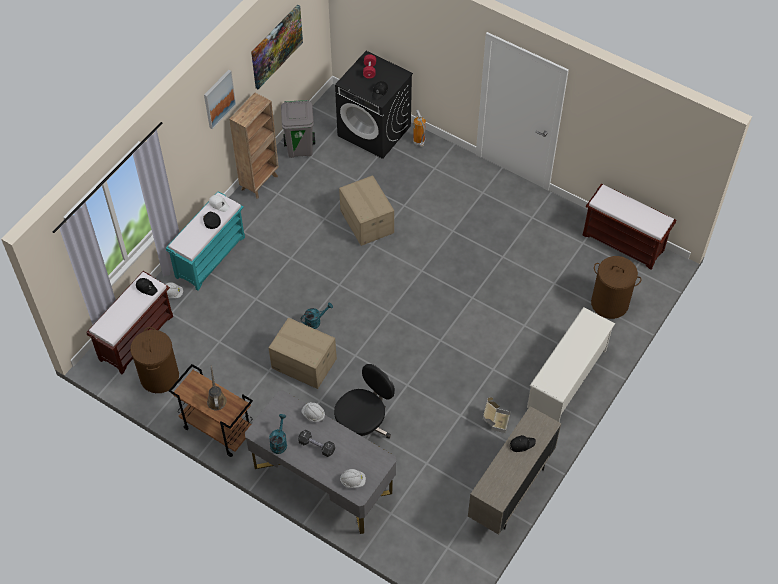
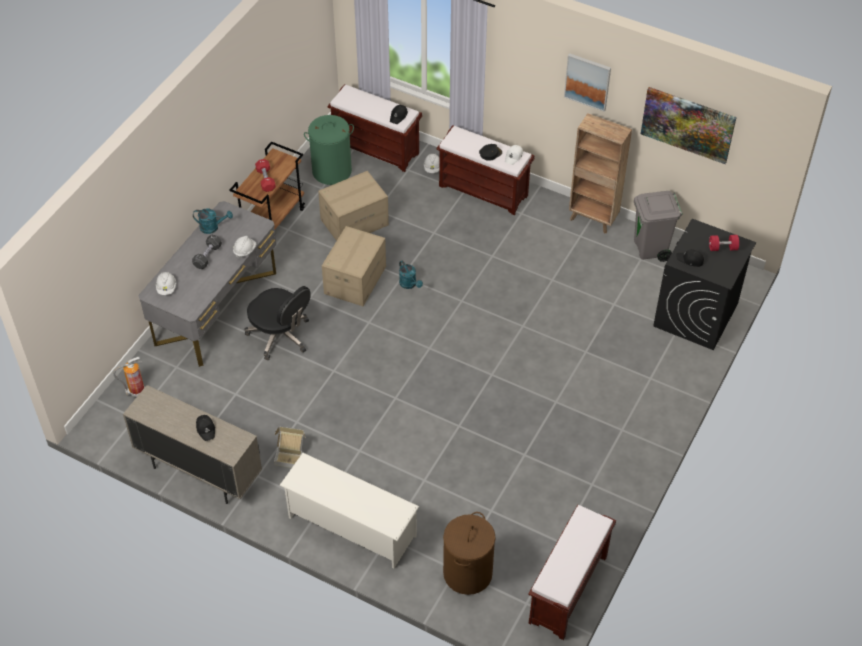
camera: 85 degrees right, 5 degrees down
(159, 376) = (332, 171): brown laundry basket -> green laundry basket
(210, 256) = (484, 191): turquoise bench -> brown bench
(216, 399) = (266, 180): brown watering can -> red dumbbell
(366, 222) = (554, 318): cardboard box -> cardboard box (354, 222)
(419, 142) = (688, 360): fire extinguisher -> fire extinguisher (136, 392)

